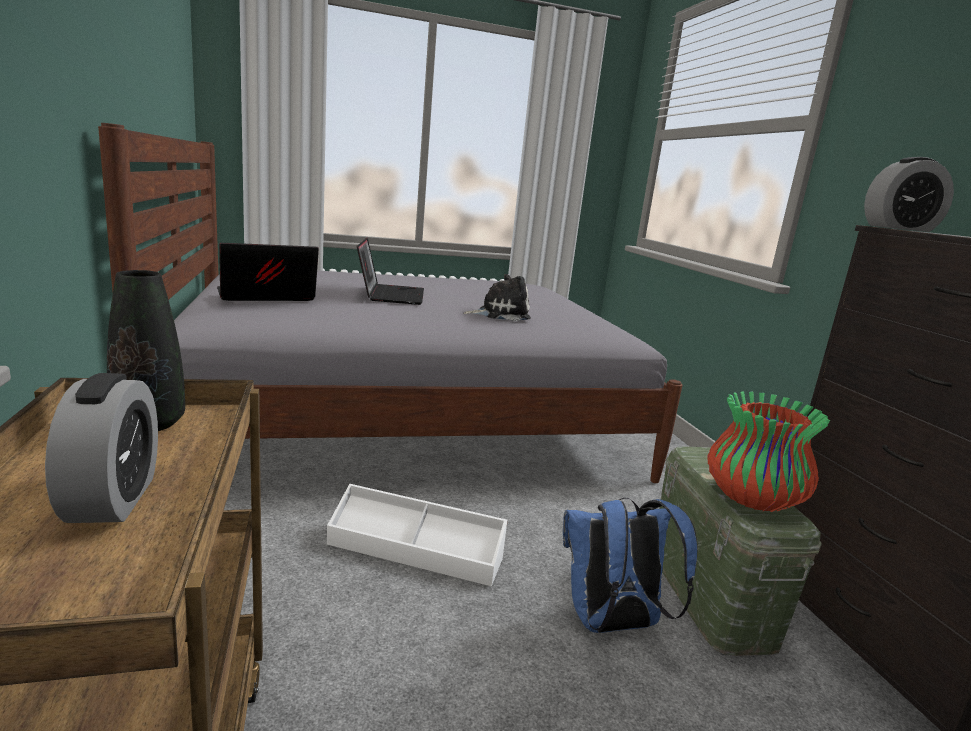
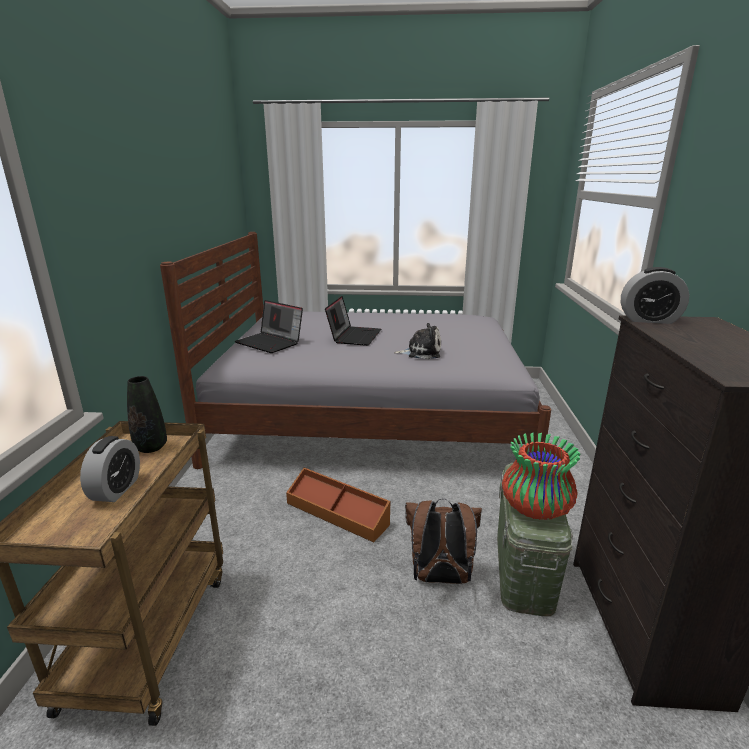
camera: 20 degrees right, 5 degrees up
(265, 297) = (271, 342): laptop -> laptop turned 135 degrees counterclockwise
(416, 550) = (337, 513): white storage box -> brown storage box
(611, 624) = (439, 578): blue backpack -> brown backpack

